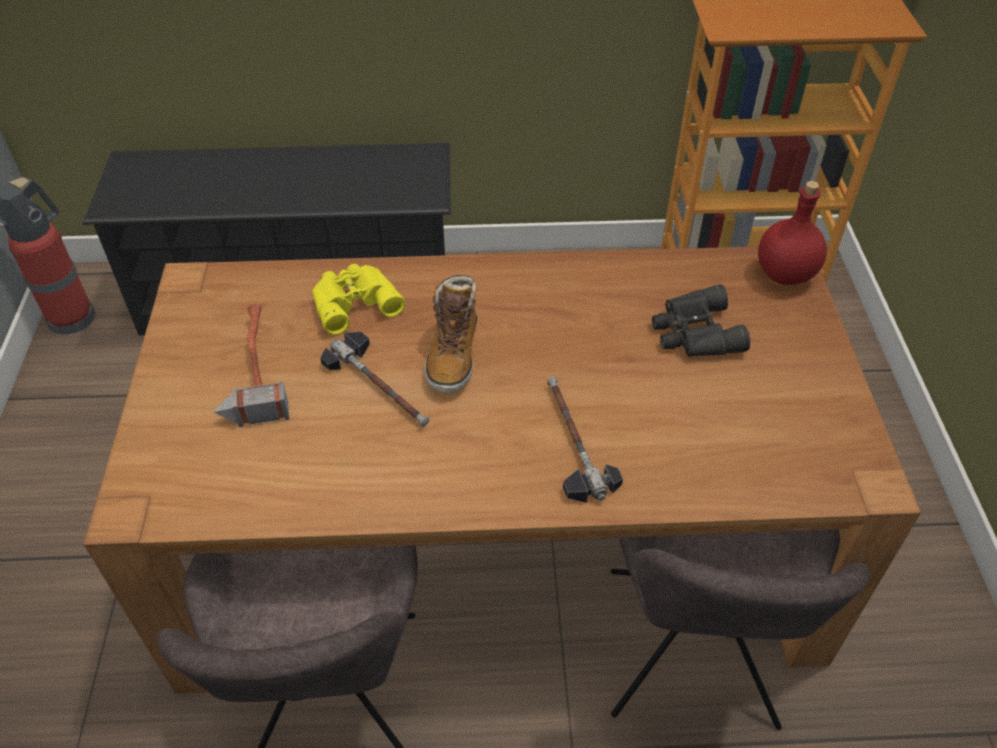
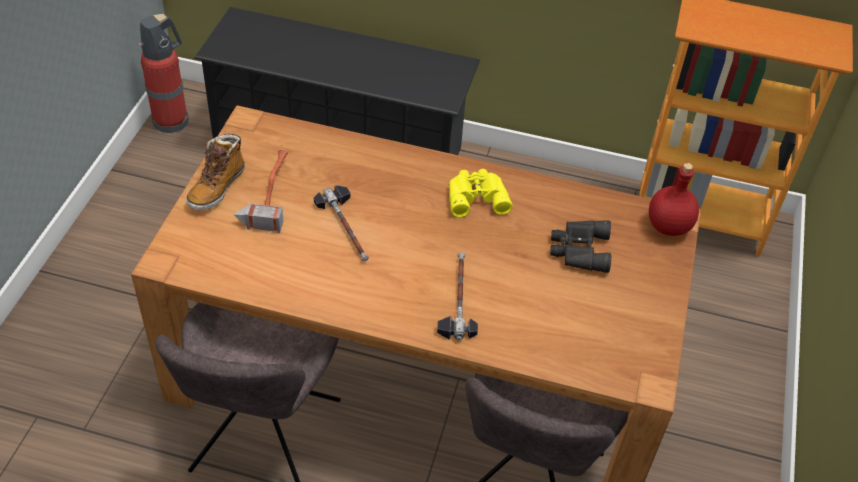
camera: 15 degrees right, 0 degrees up
(353, 301) = (351, 165): yellow binoculars -> yellow binoculars (476, 196)
(453, 355) = (403, 219): boot -> boot (217, 187)

